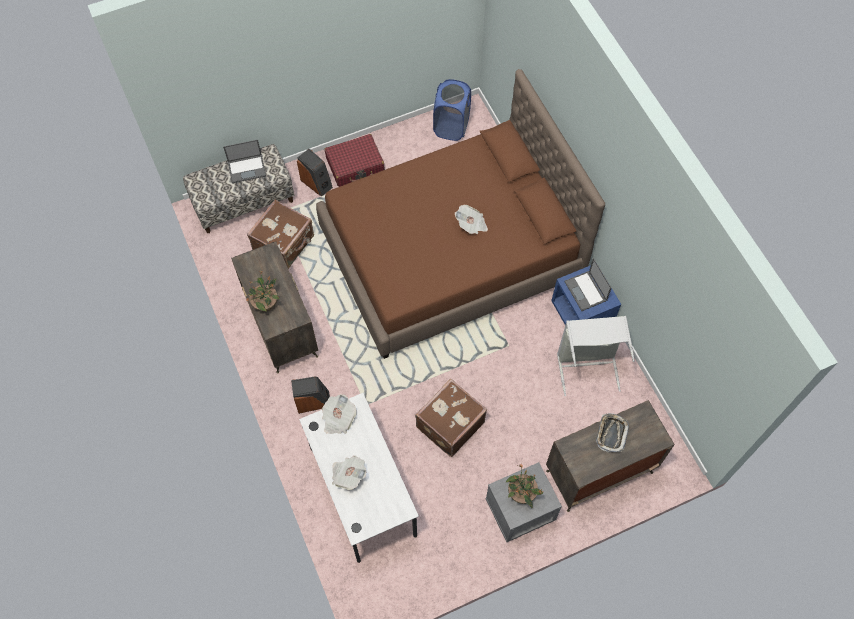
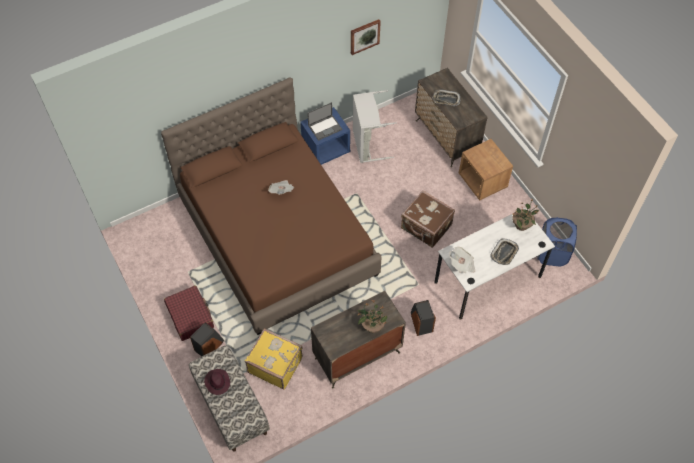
camera: 95 degrees left, 5 degrees down
(247, 168) = (217, 382): laptop -> purple hat
(285, 244) = (275, 364): brown suitcase -> yellow suitcase
(348, 475) = (504, 253): newspaper -> tray
(451, 126) = (149, 244): blue laundry basket -> blue laundry basket (552, 254)
(519, 510) = (483, 181): grey nightstand -> brown nightstand
(521, 494) = (487, 160): potted plant -> potted plant (522, 225)
(672, 291) = (364, 36): none -> picture

